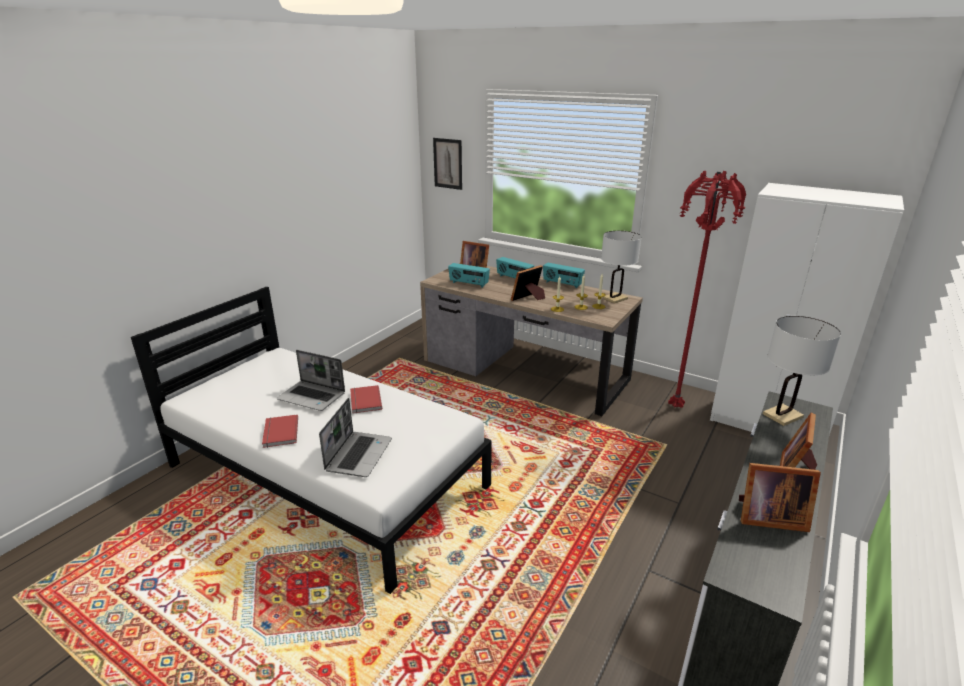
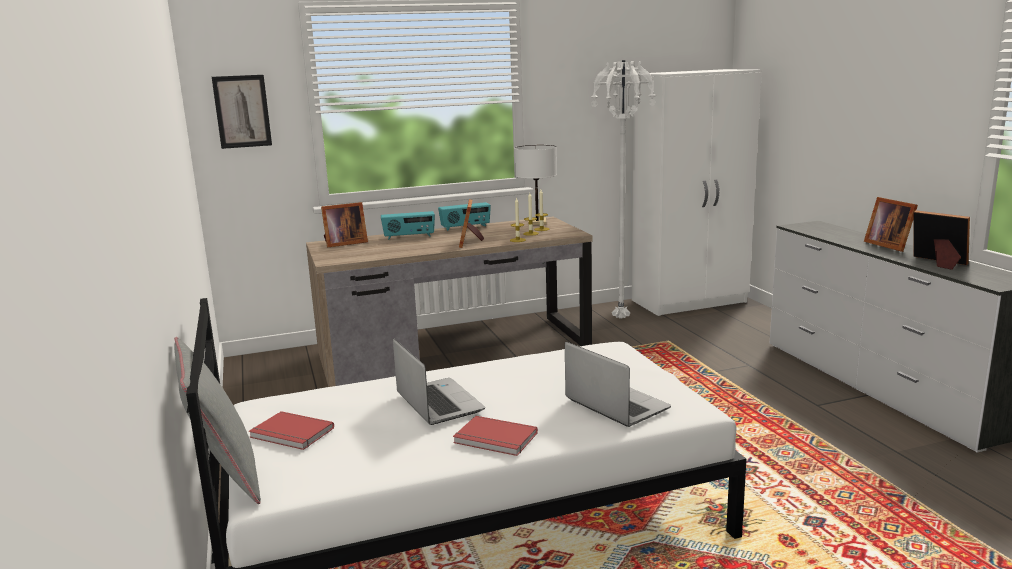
camera: 50 degrees left, 10 degrees down
(195, 382) = (225, 479): none -> grey pillow
(312, 397) = (437, 403): laptop -> laptop turned 90 degrees counterclockwise
(364, 401) = (498, 379): red book -> red book (291, 434)
(468, 284) = (377, 252): radio -> none
(677, 407) = (622, 318): red floor lamp -> white floor lamp
(767, 517) = (938, 263): picture frame -> picture frame turned 90 degrees counterclockwise
(782, 415) = (815, 231): white table lamp -> none

